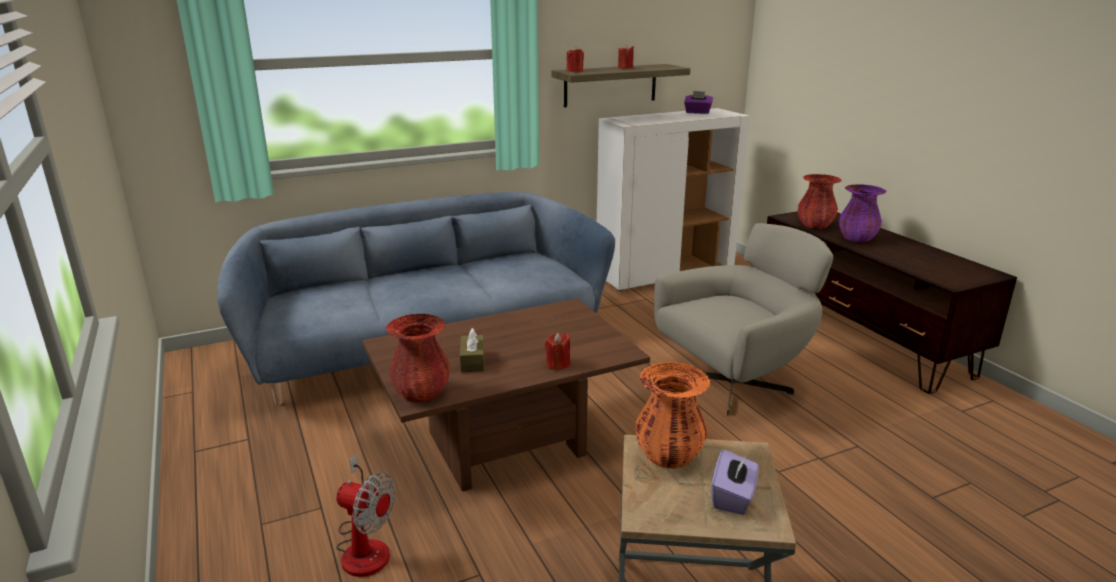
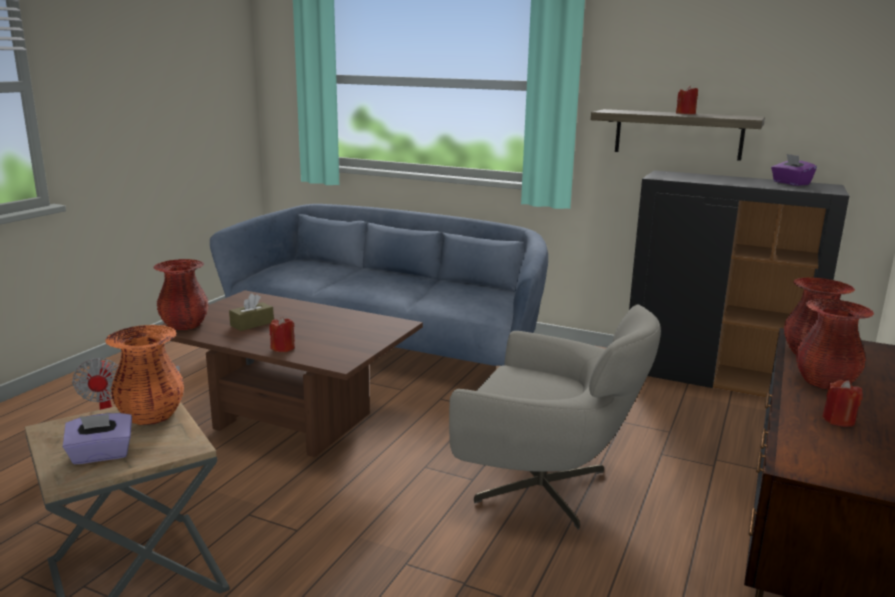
camera: 50 degrees right, 5 degrees down
(575, 71) = (613, 111): red candle -> red candle (838, 420)
(665, 273) = (715, 380): white cabinet -> black cabinet
(857, 238) = (825, 383): purple vase -> red vase

